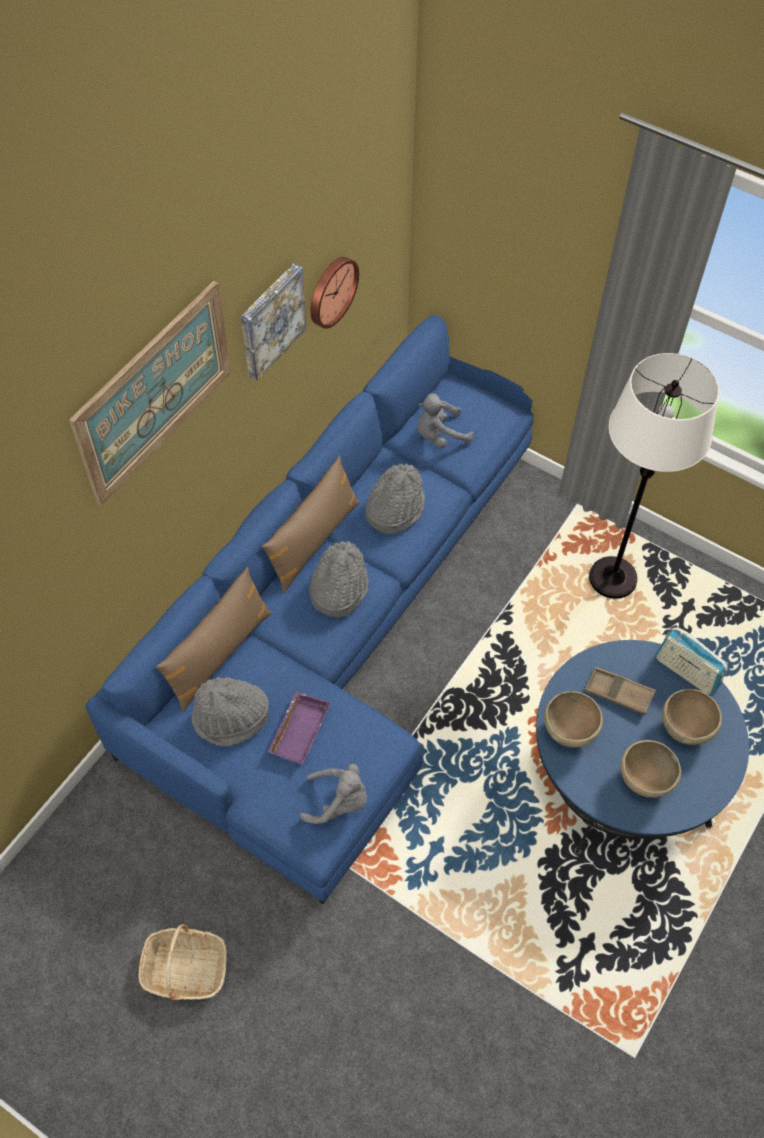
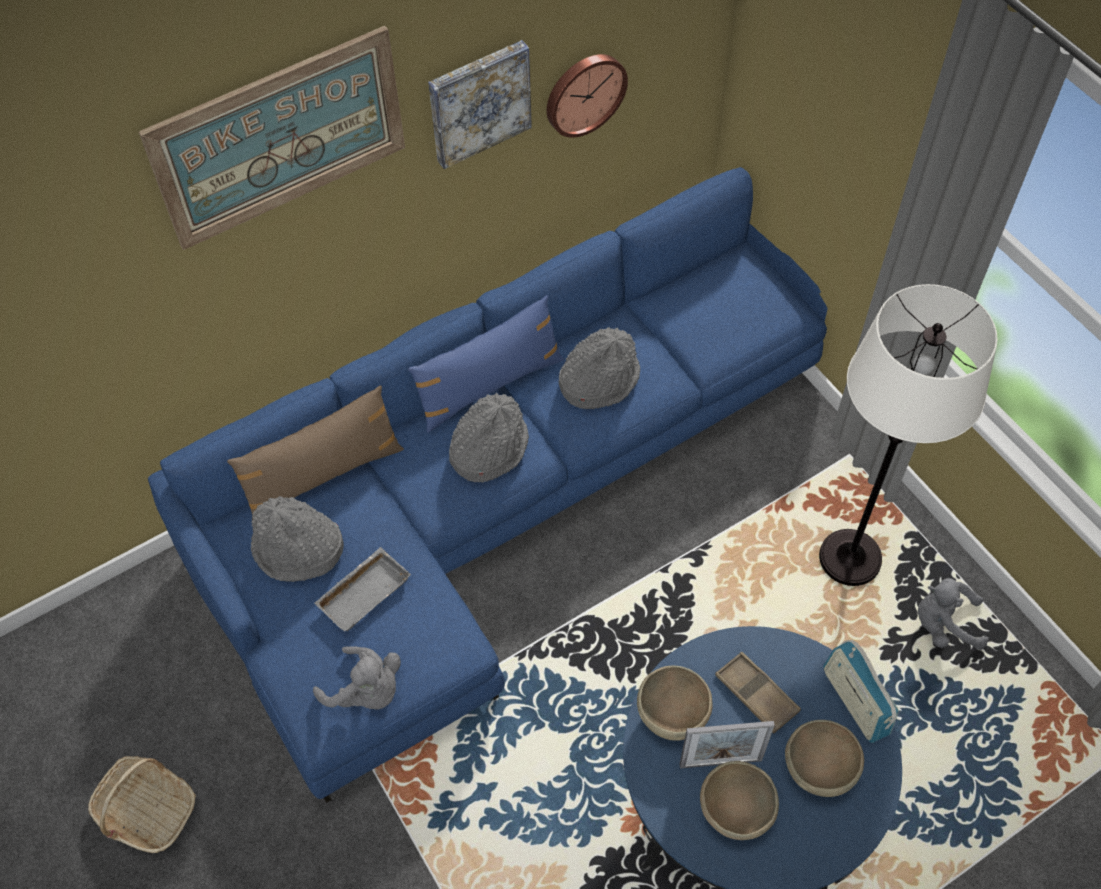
camera: 25 degrees right, 0 degrees up
(298, 729) = (363, 591): purple tray -> grey tray
(313, 541) = (489, 386): brown pillow -> blue pillow
(440, 436) = (695, 314): grey plush toy -> grey plush toy (944, 624)
(618, 750) = (720, 762): none -> picture frame

